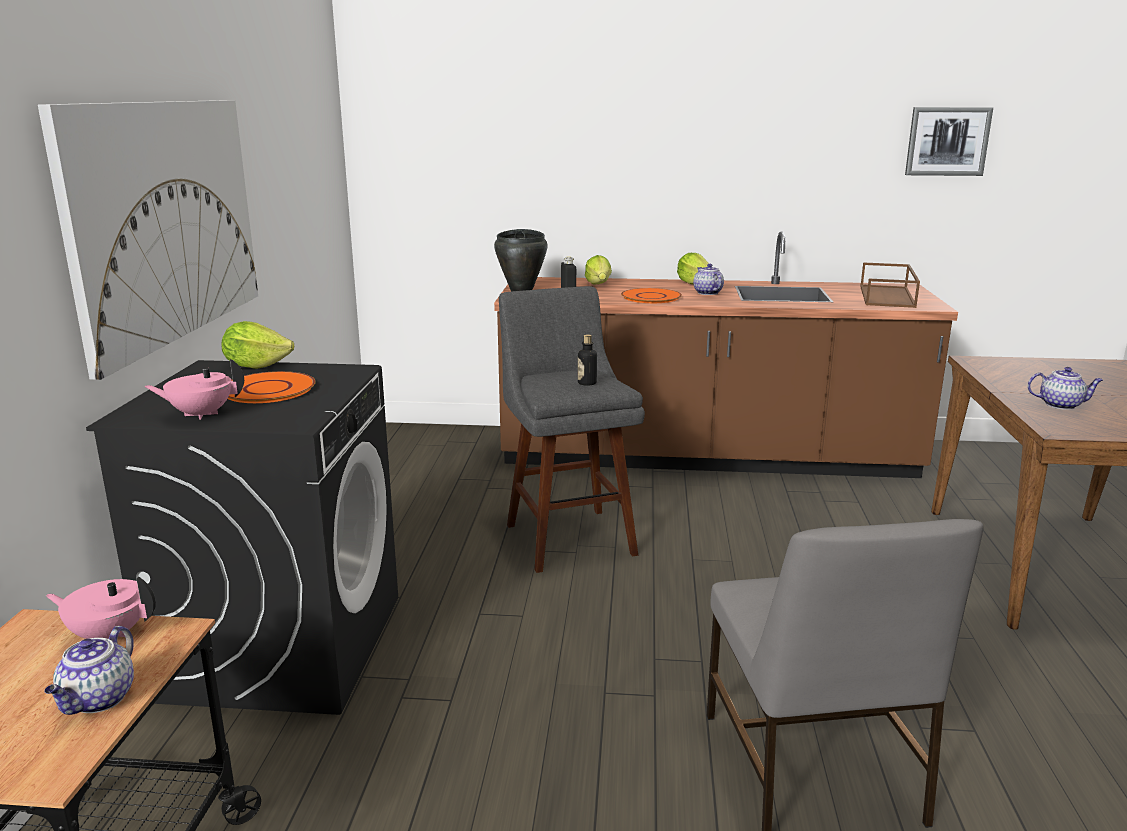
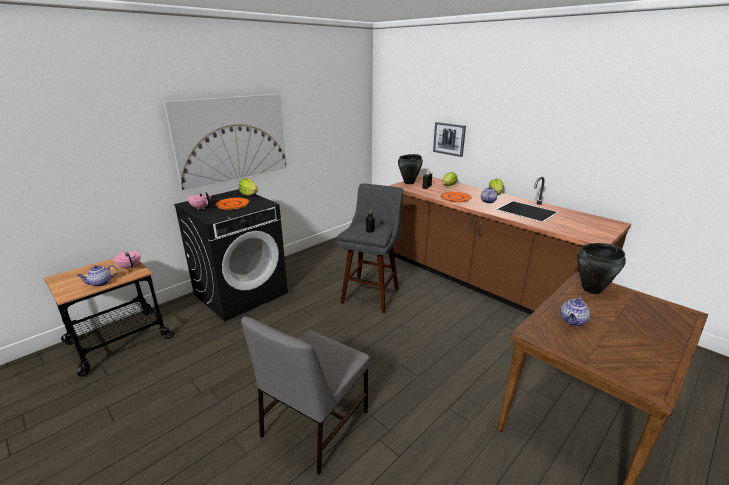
camera: 40 degrees right, 5 degrees up
(888, 297) = (585, 227): brown tray -> none
(947, 141) = (668, 136): picture -> picture (449, 139)
(1005, 369) = (592, 289): none -> black cooking pot
(1061, 405) = (572, 321): teapot -> teapot turned 75 degrees clockwise

